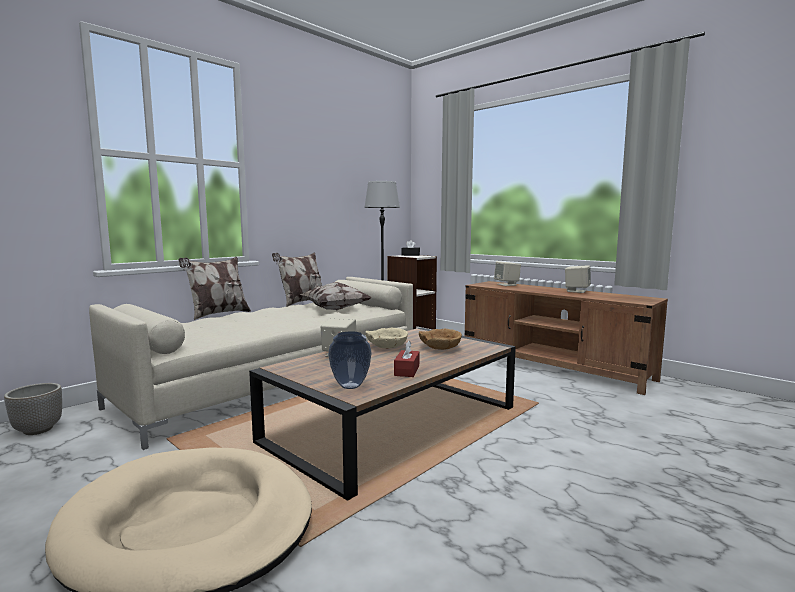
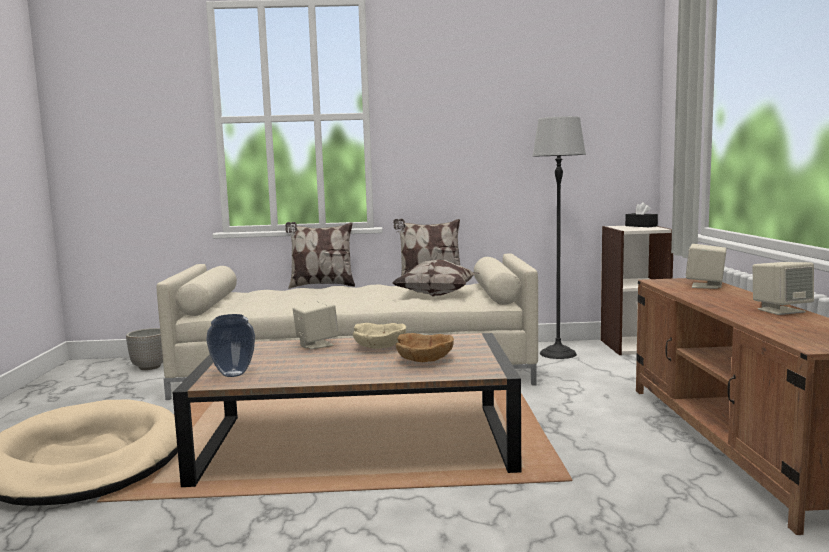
camera: 45 degrees right, 0 degrees up
(407, 370) = (315, 373): red tissue box -> none

